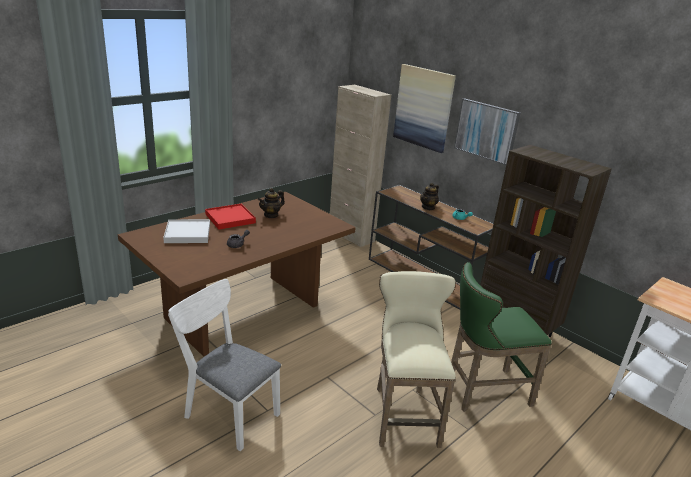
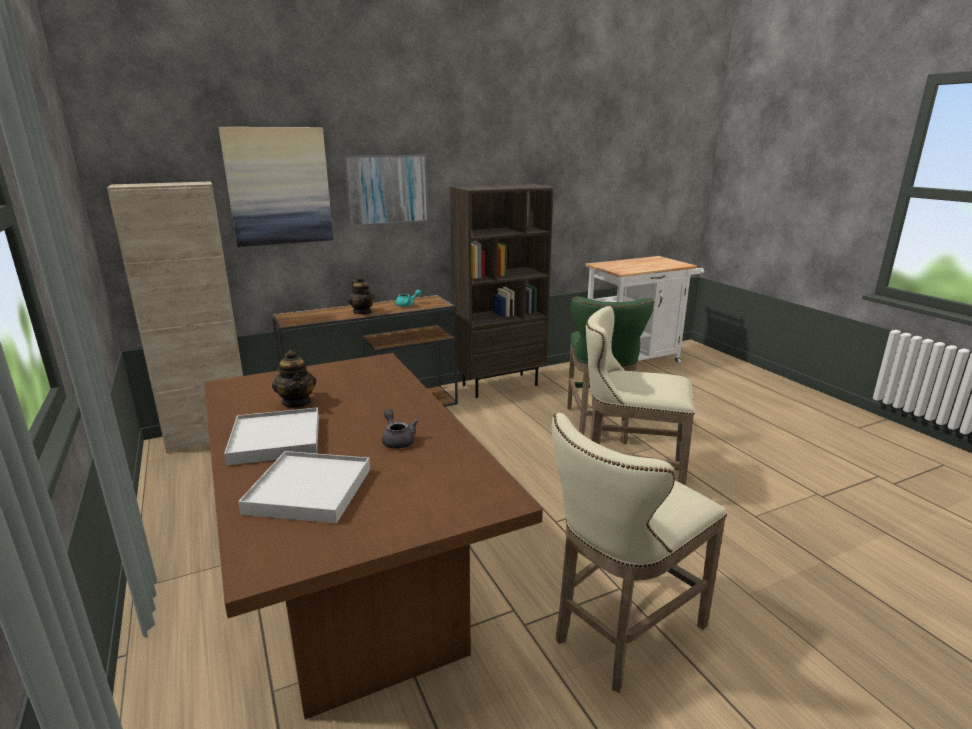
camera: 70 degrees left, 5 degrees down
(227, 412) = (621, 634): white chair -> beige stool
(230, 218) = (275, 440): red tray -> white tray

